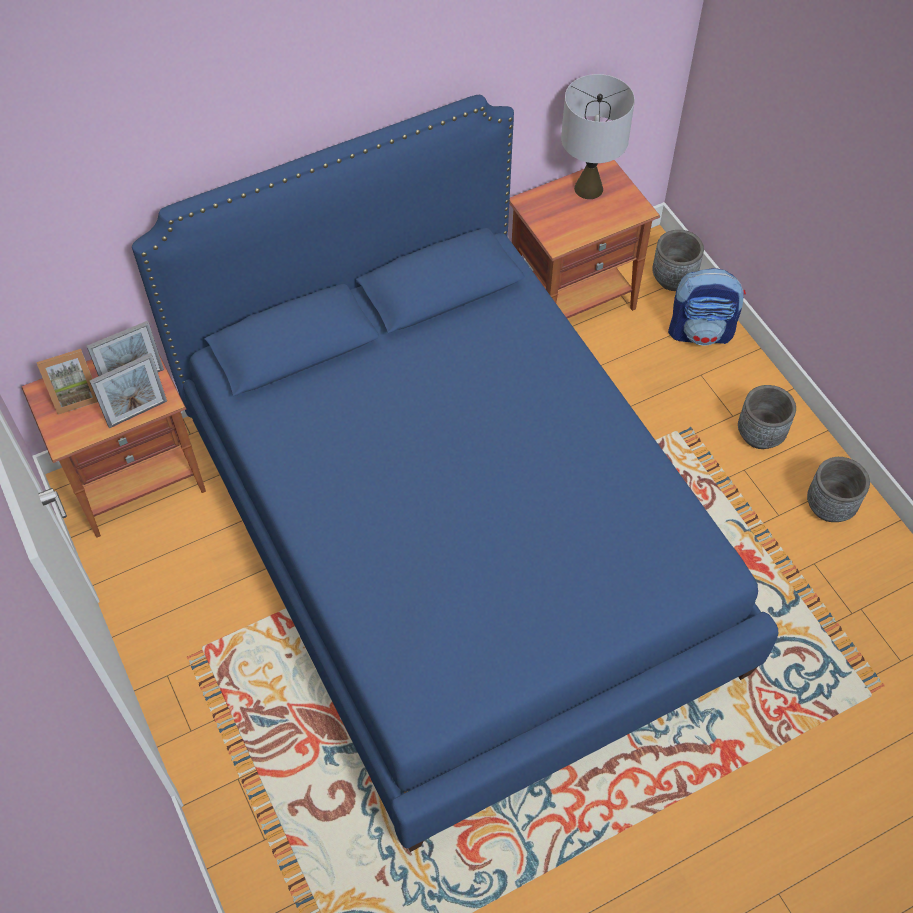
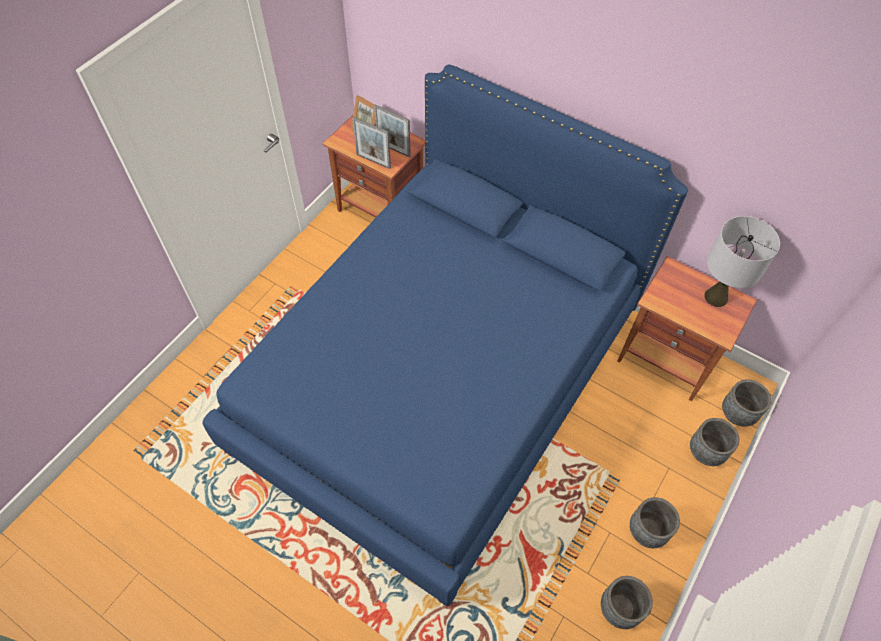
camera: 60 degrees right, 0 degrees up
(701, 332) = (706, 452): backpack -> grey planter

